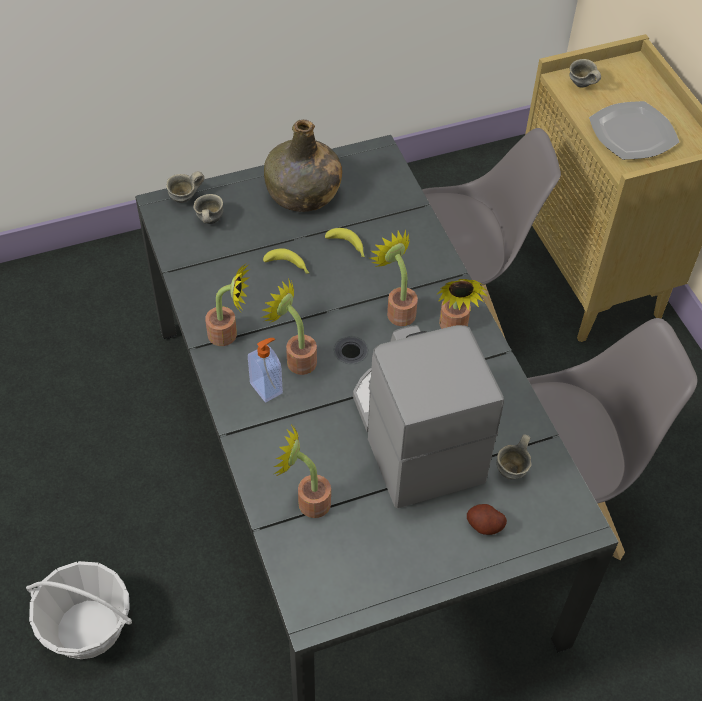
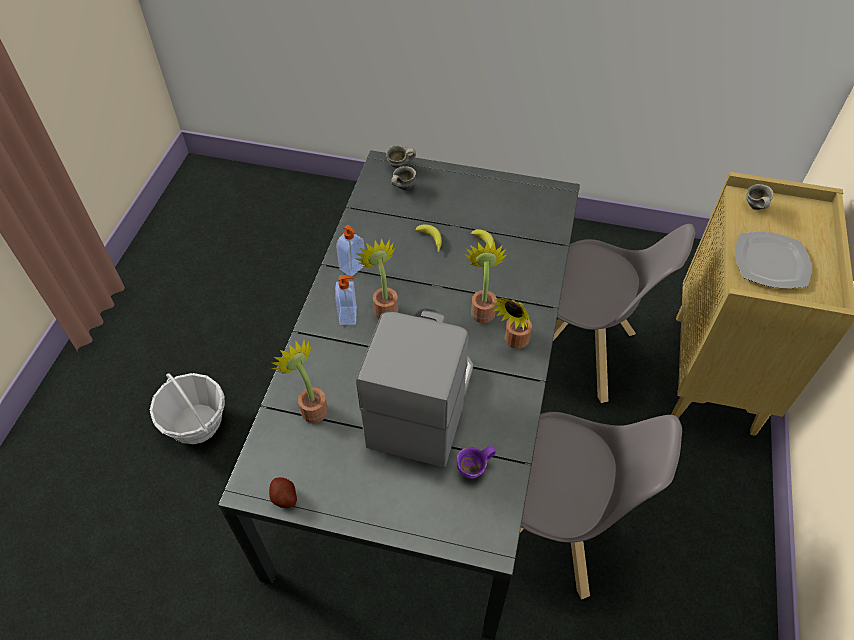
camera: 35 degrees right, 0 degrees up
(228, 335) = (353, 267): potted plant -> soap dispenser
(303, 193) = (482, 197): green bottle -> none
(484, 525) = (418, 498): potato -> potato (284, 497)
(514, 470) = (474, 470): grey mug -> purple mug

